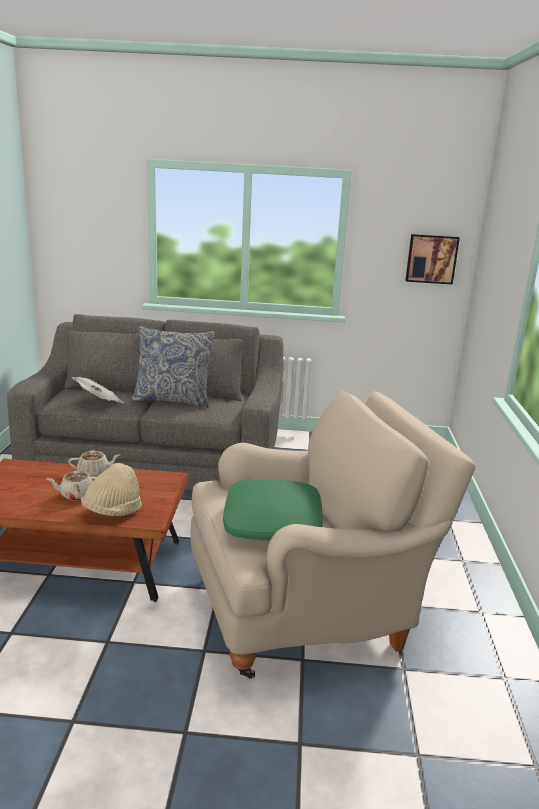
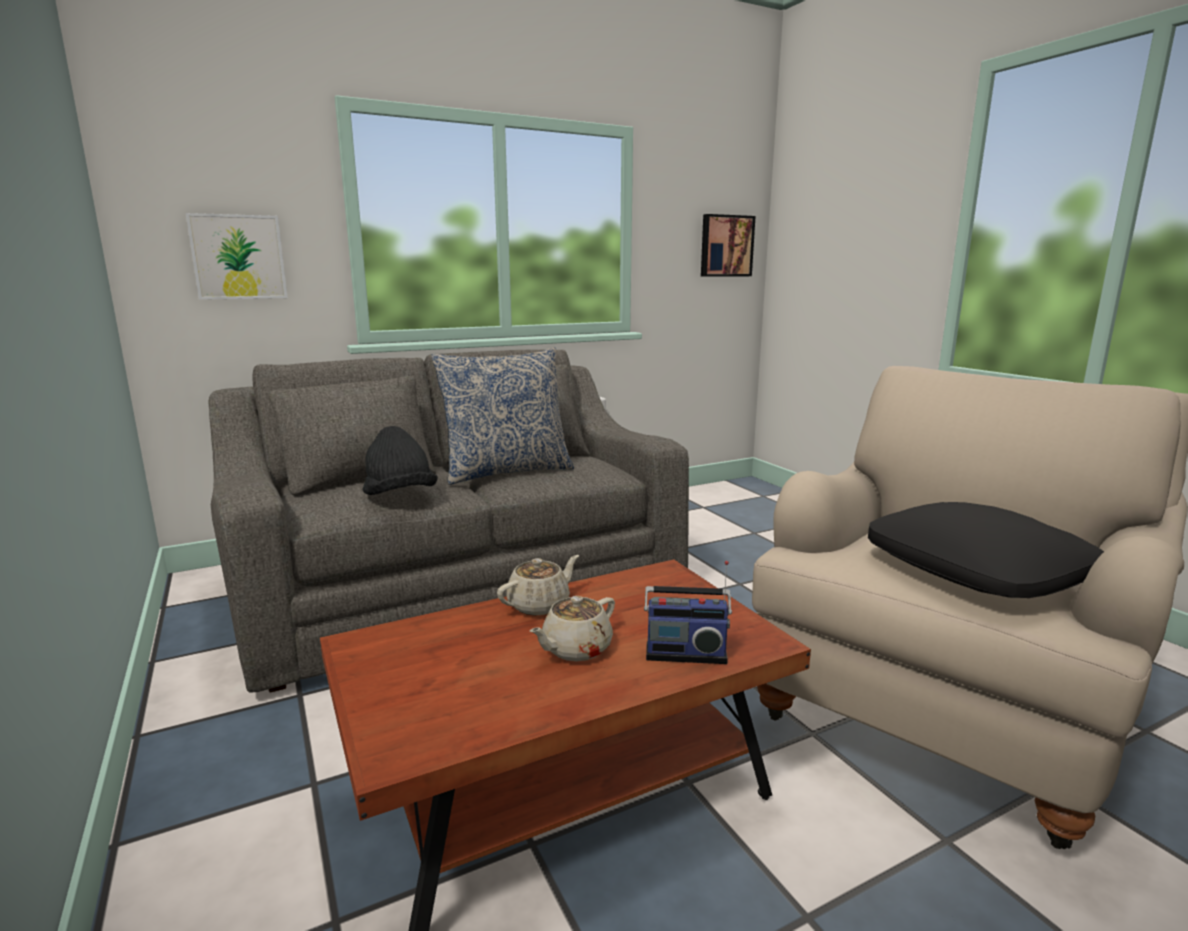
camera: 30 degrees left, 5 degrees down
(90, 249) = (238, 257): none -> picture
(99, 402) = (400, 497): newspaper -> black hat
(112, 512) = (685, 652): beige hat -> radio
(273, 522) = (977, 570): green pillow -> black pillow

